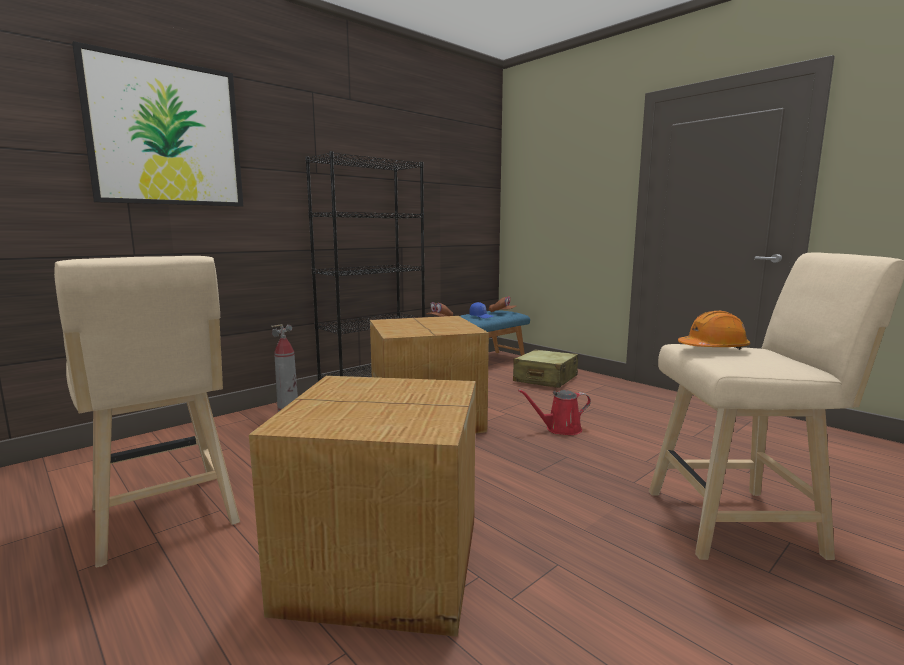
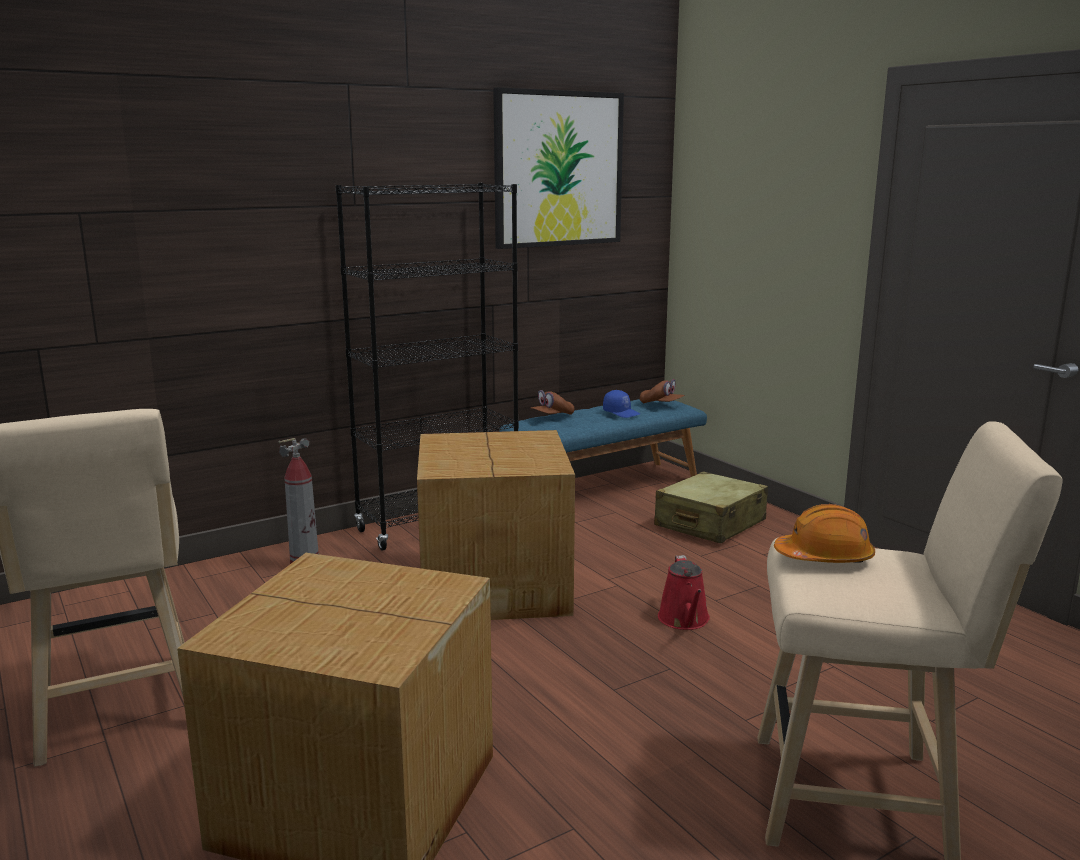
camera: 10 degrees right, 5 degrees up
(166, 134) = (136, 175): picture -> picture (558, 169)
(560, 429) = (684, 620): red watering can -> red watering can turned 90 degrees counterclockwise

